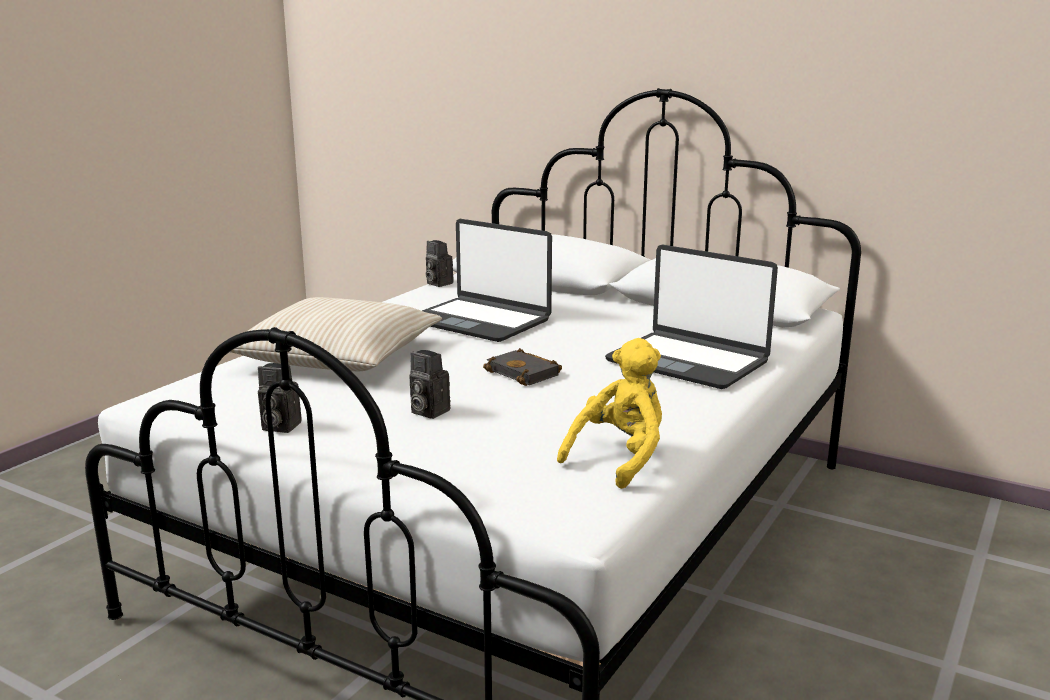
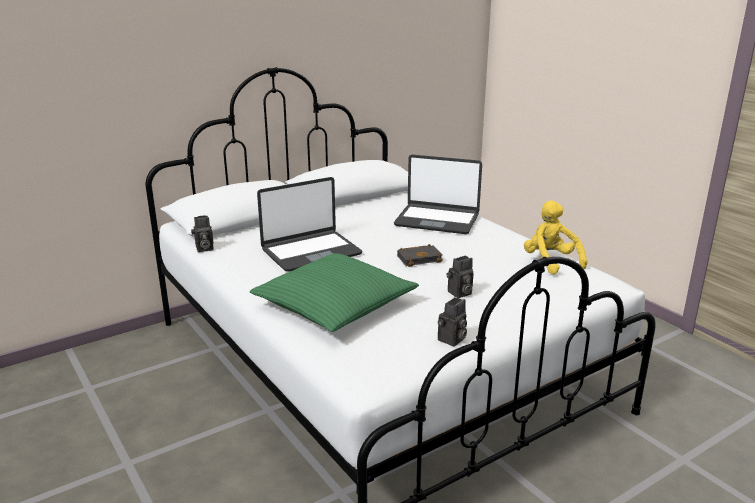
camera: 65 degrees left, 5 degrees up
(337, 356) = (334, 305): beige pillow -> green pillow
(688, 362) = (437, 220): laptop -> laptop turned 45 degrees clockwise

